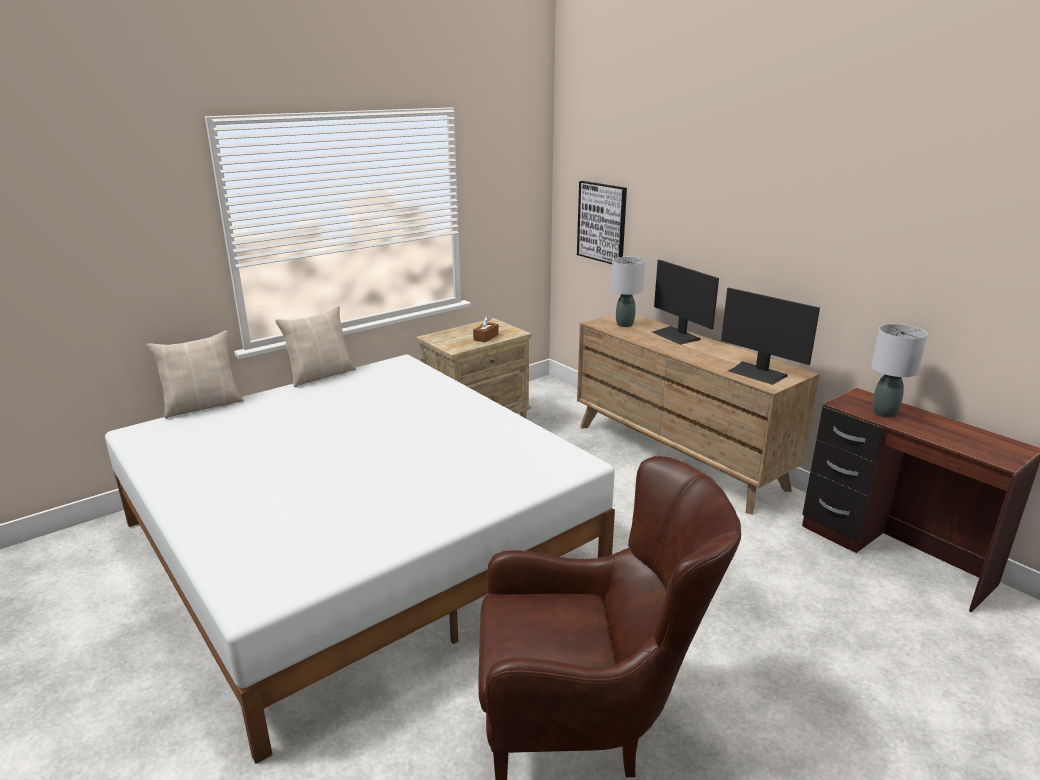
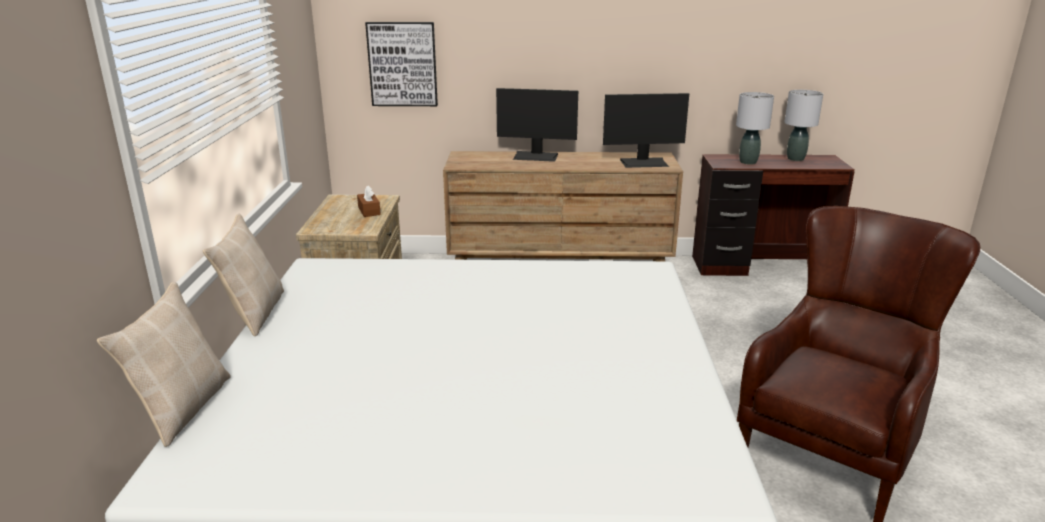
camera: 50 degrees left, 0 degrees up
(624, 325) = (480, 160): grey table lamp -> grey table lamp (796, 159)

